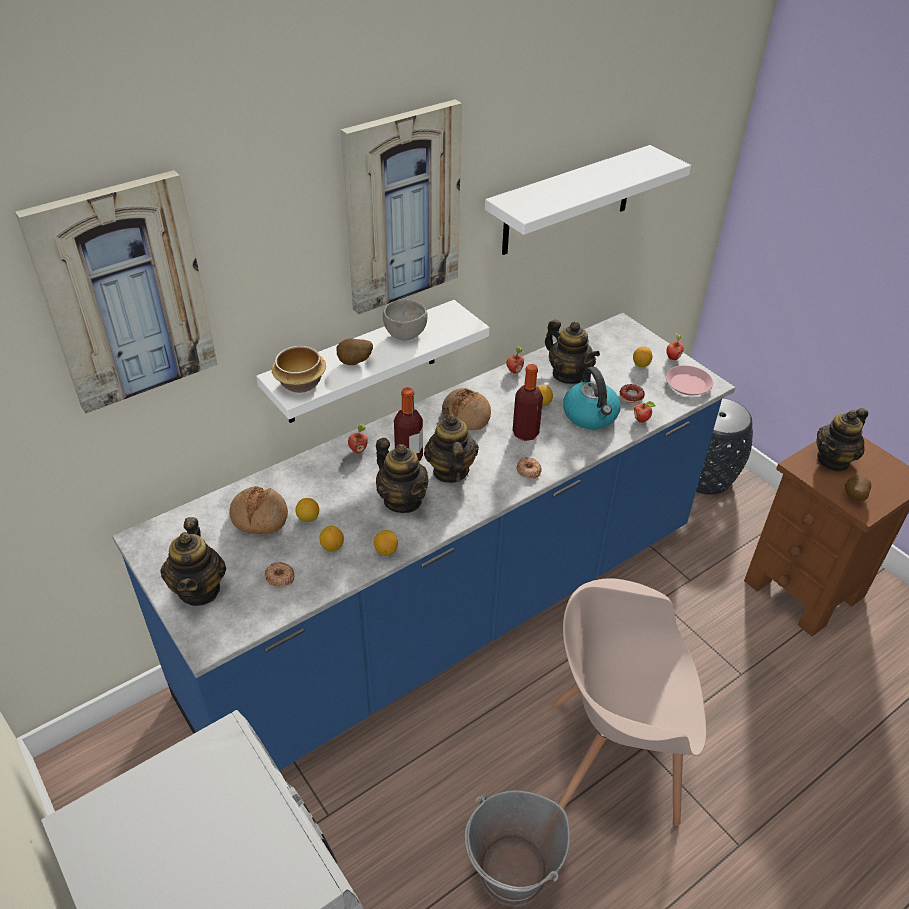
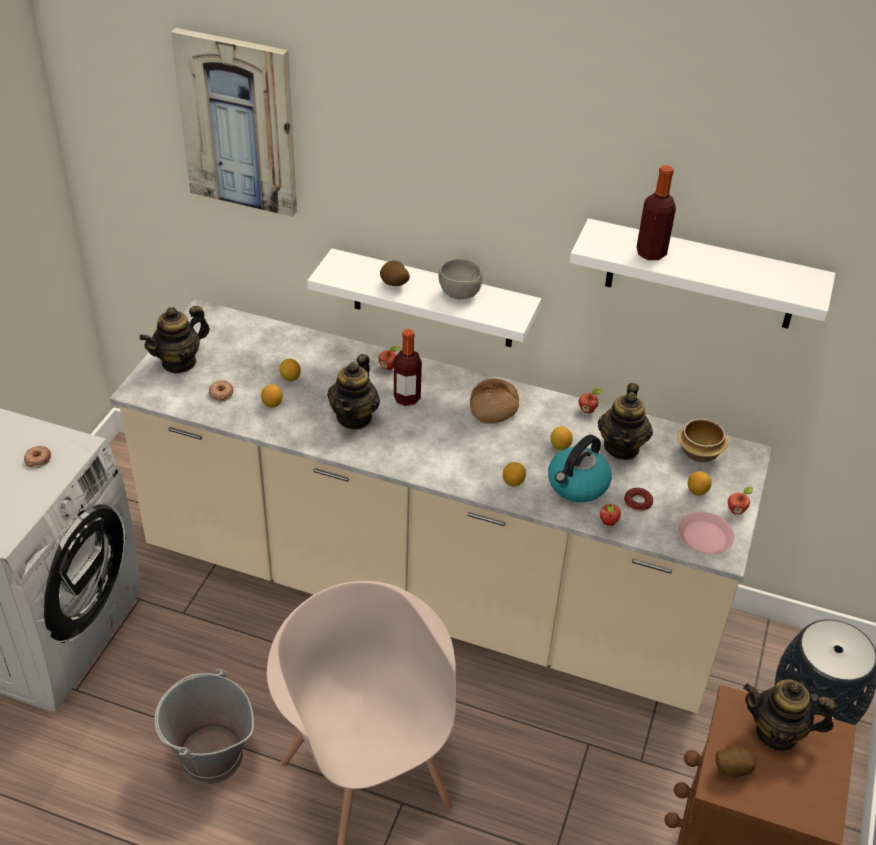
camera: 55 degrees right, 0 degrees up
(259, 517) = (269, 354): bread -> none
(302, 384) = (342, 272): bowl -> bowl (700, 453)
(386, 551) = (292, 433): lemon -> lemon (513, 482)
(401, 208) = (490, 179): picture -> none
(450, 471) = (414, 428): teapot -> none
(450, 613) = (430, 589): blue counter -> beige counter
(525, 433) = (507, 453): bottle -> bottle (651, 253)
(528, 470) = (460, 474): donut -> donut (37, 459)

